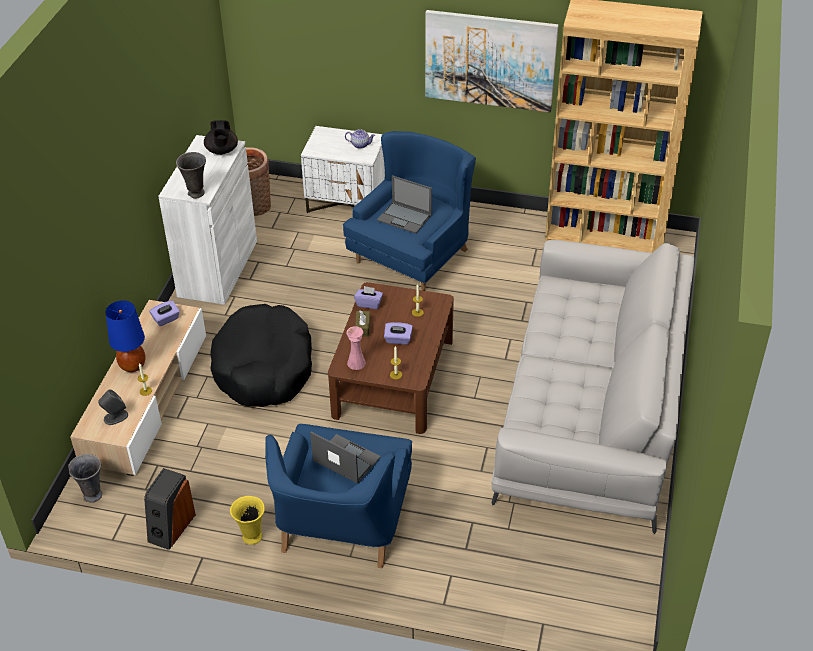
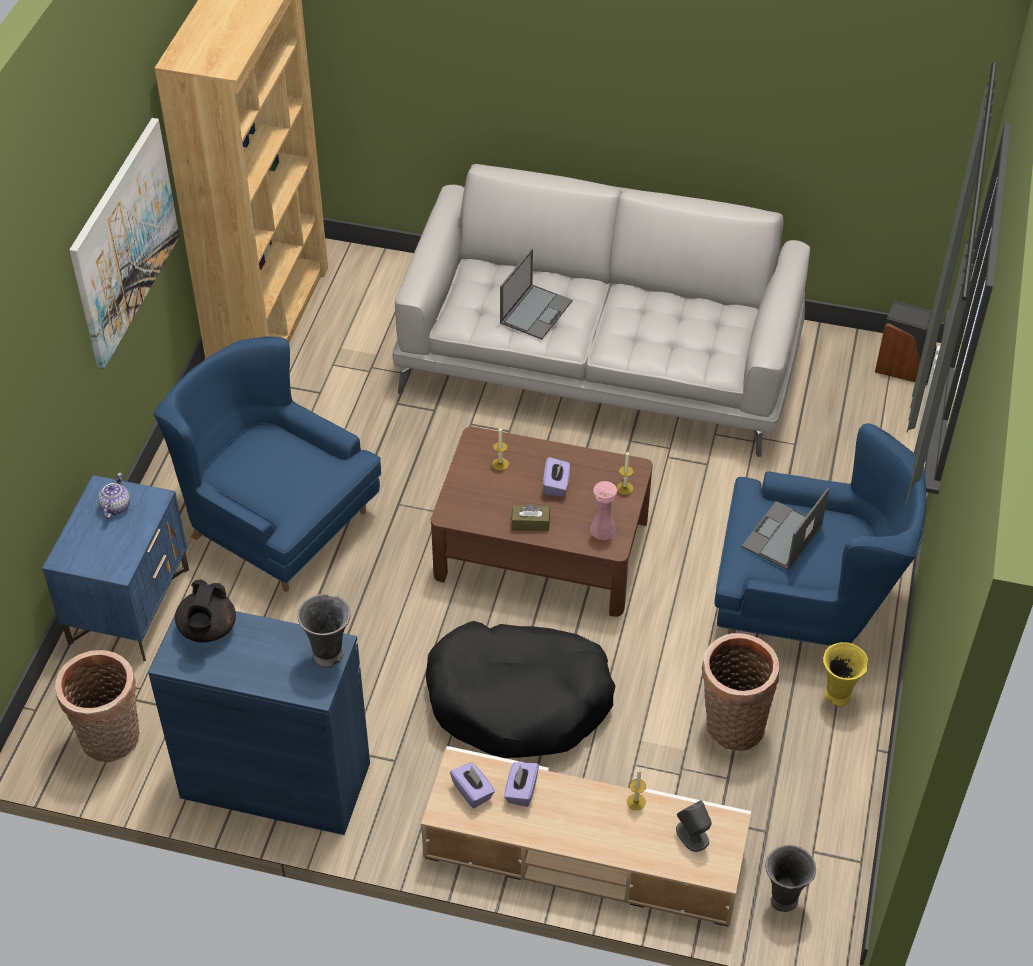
camera: 90 degrees left, 5 degrees up
(132, 366) = (580, 827): blue table lamp -> none
(171, 527) = (831, 791): speaker -> speaker (905, 368)
(218, 268) = (275, 780): white cabinet -> blue cabinet
(222, 151) = (207, 629): black teapot -> black teapot turned 105 degrees clockwise
(233, 474) = (731, 725): none -> basket
(347, 203) = (129, 605): white nightstand -> blue nightstand
(369, 304) = (479, 517): purple tissue box -> purple tissue box (521, 791)
(405, 218) = (285, 473): laptop -> laptop (536, 311)

